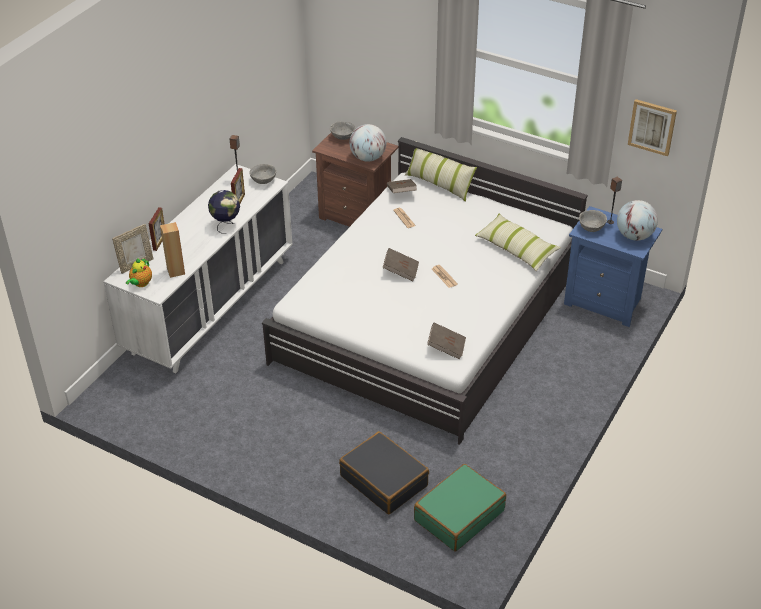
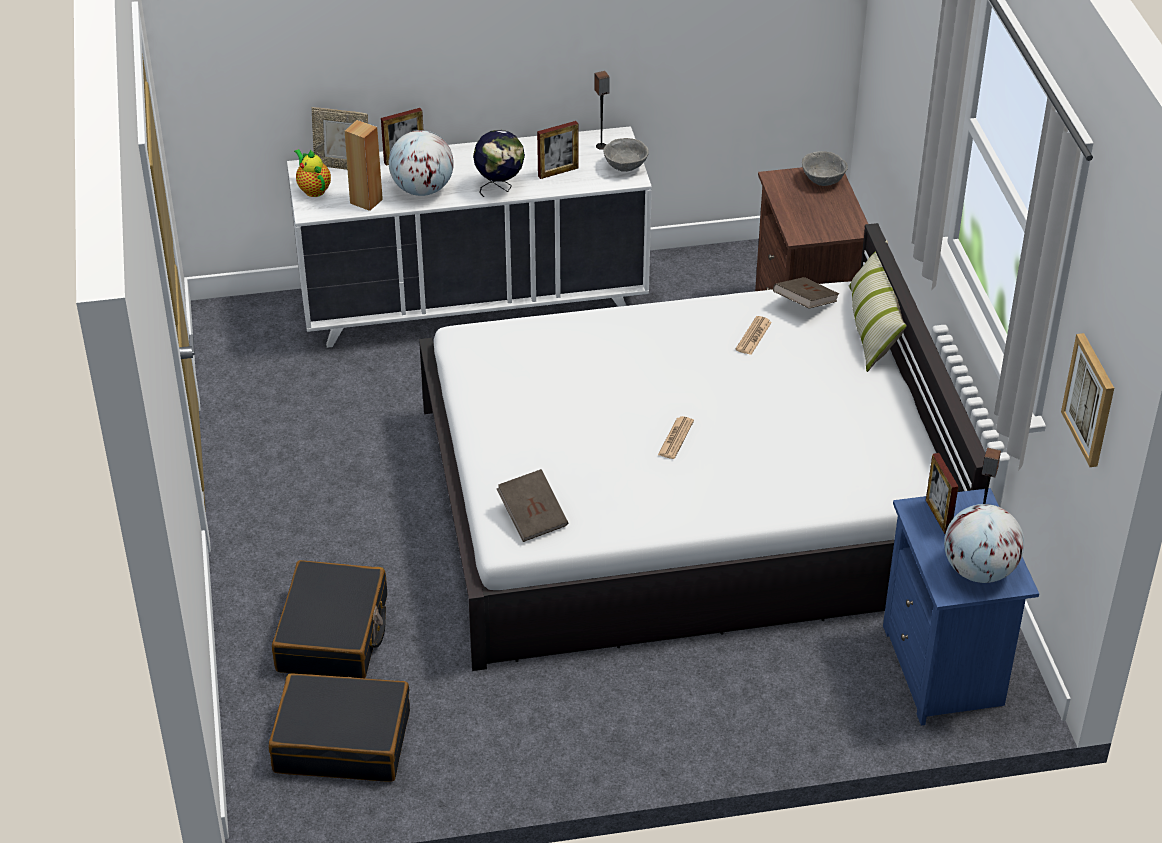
camera: 50 degrees right, 0 degrees up
(141, 284) = (313, 189): teapot -> teapot turned 75 degrees clockwise
(368, 158) = (808, 226): globe -> globe (422, 189)
(401, 271) = (636, 393): brown book -> none
(459, 515) = (342, 741): green suitcase -> black suitcase
(516, 249) = (825, 476): pillow -> none
(591, 228) = (938, 516): grey bowl -> picture frame

